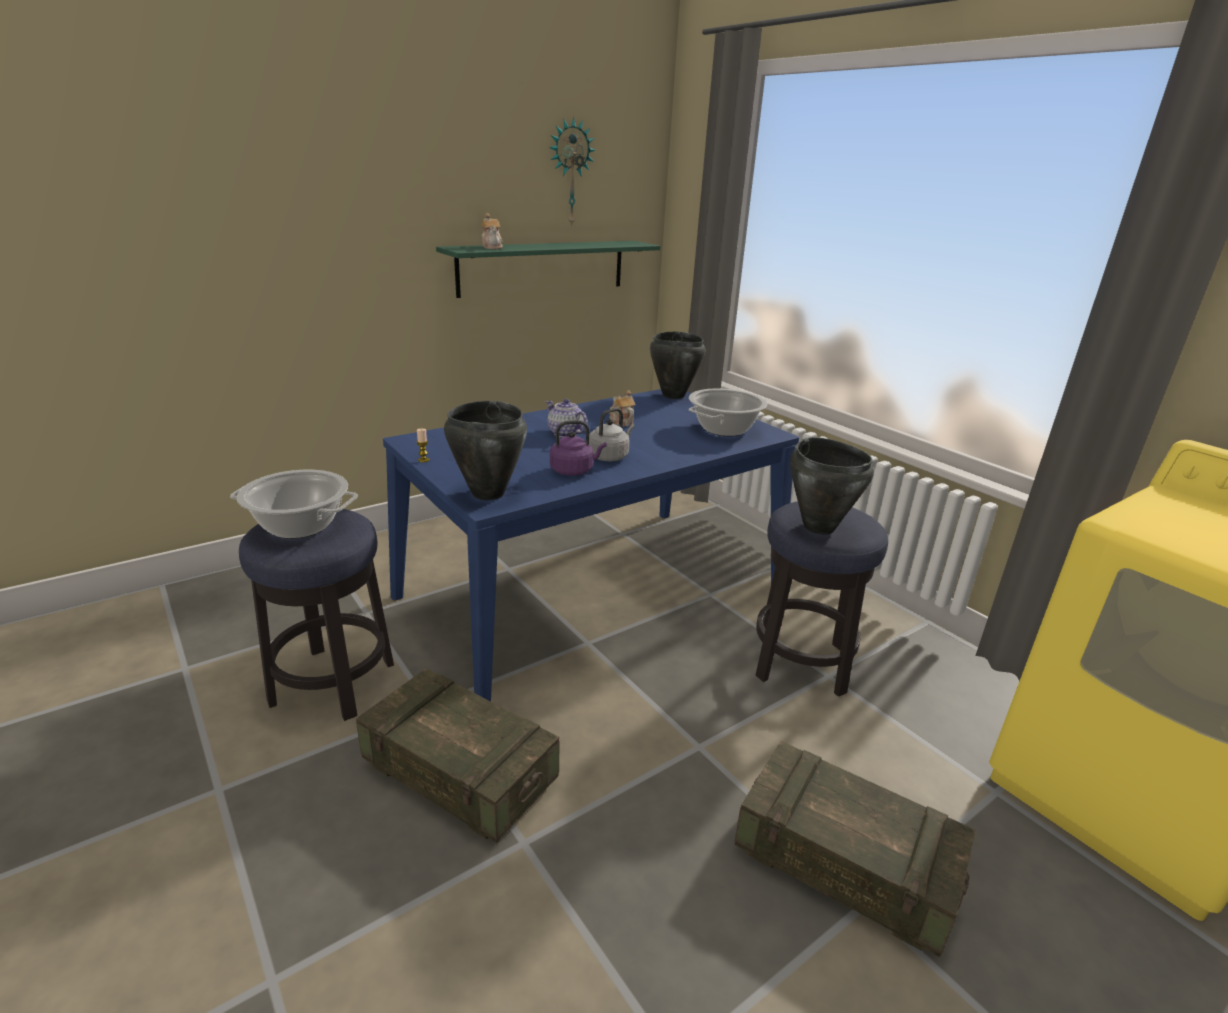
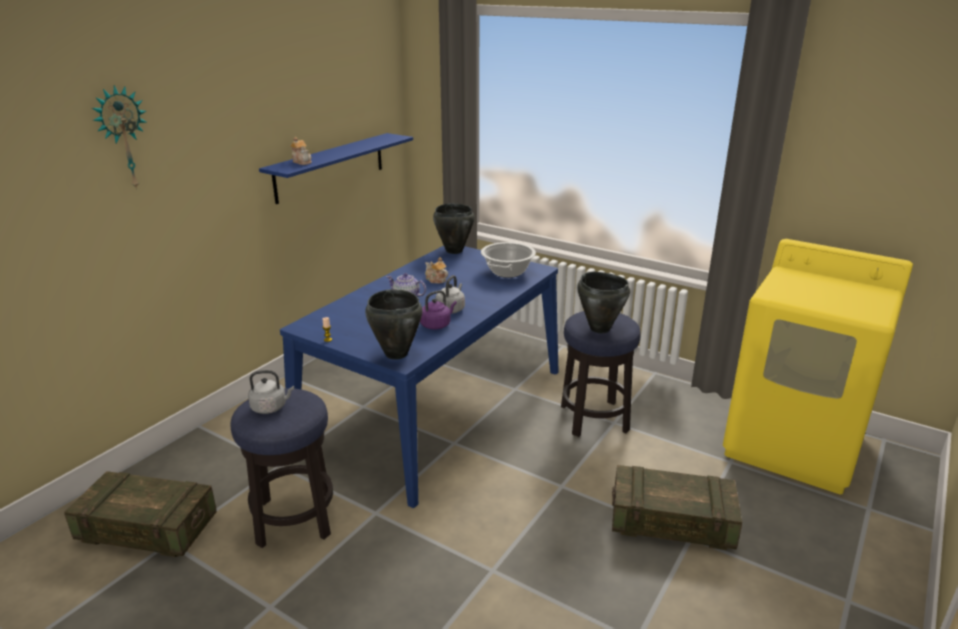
camera: 20 degrees left, 0 degrees up
(300, 526) = (271, 407): cooking pot -> grey kettle
(459, 773) = (426, 546): crate -> crate (147, 529)
(543, 267) = (330, 167): green shelf -> blue shelf
(570, 173) = (341, 92): wall clock -> wall clock (122, 138)

